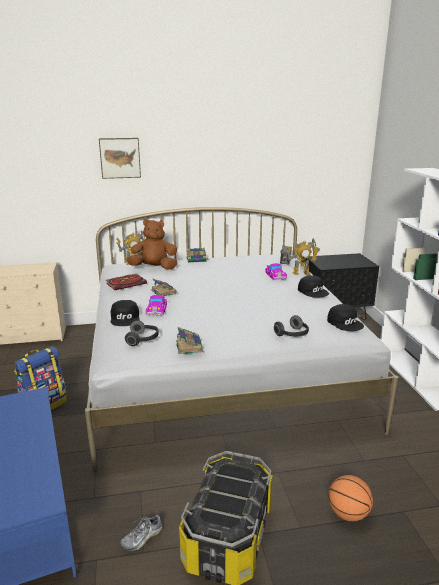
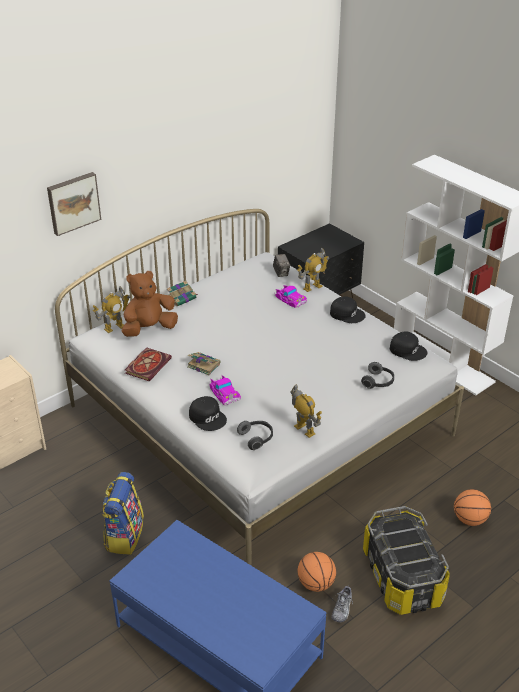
camera: 30 degrees left, 15 degrees up
(141, 503) = (316, 583): none -> basketball
(189, 346) = (304, 430): book -> toy robot

